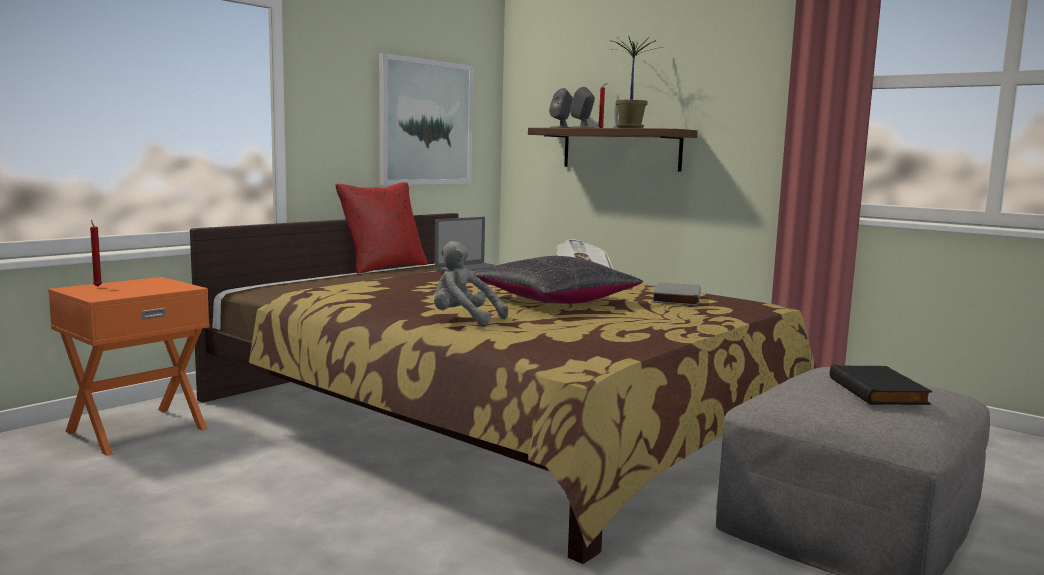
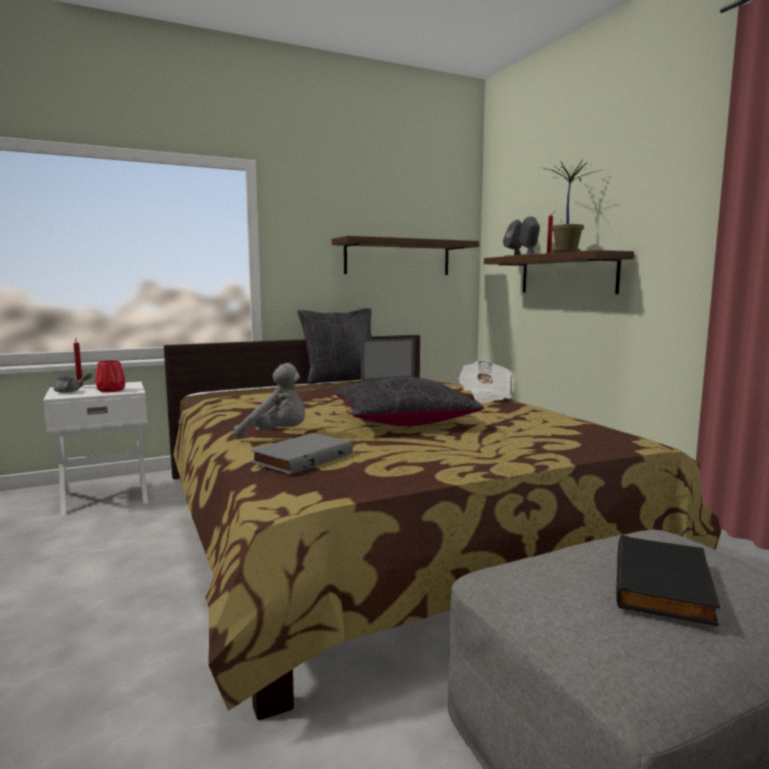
camera: 25 degrees right, 0 degrees up
(99, 291) = (71, 391): none -> grey teapot
(136, 430) = (105, 496): orange nightstand -> white nightstand
(155, 288) = (111, 390): none -> red vase
(383, 267) = (341, 379): red pillow -> black pillow
(426, 122) = (397, 257): picture -> shelf
(463, 320) = (278, 436): grey plush toy -> grey plush toy turned 150 degrees clockwise
(674, 298) = (533, 427): grey book -> grey book (302, 458)

